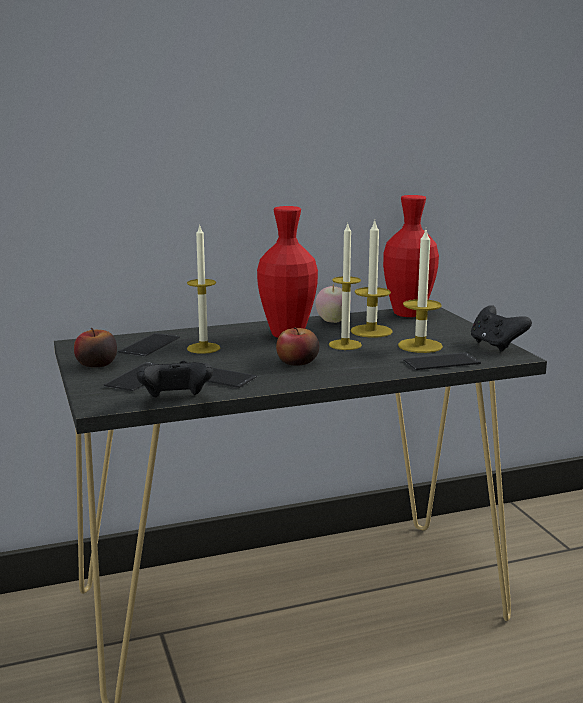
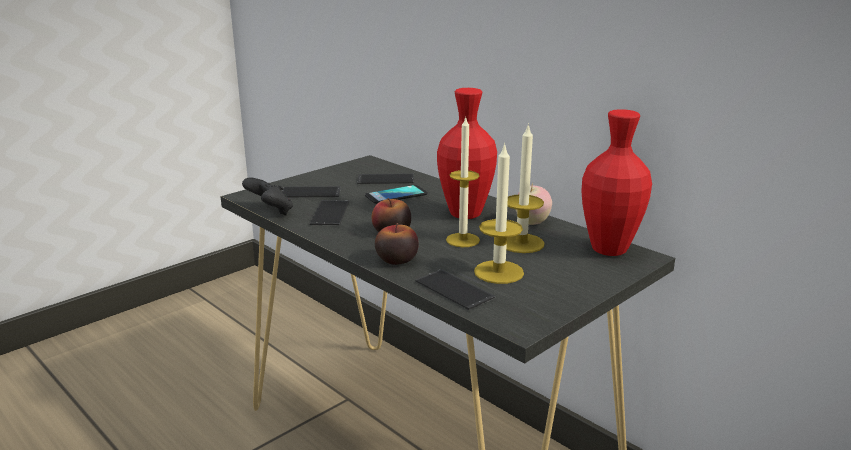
camera: 65 degrees right, 5 degrees up
(96, 364) = (327, 176): apple -> apple (396, 260)
(203, 348) = (396, 195): candle -> phone
(496, 345) = (548, 310): black game controller -> none

